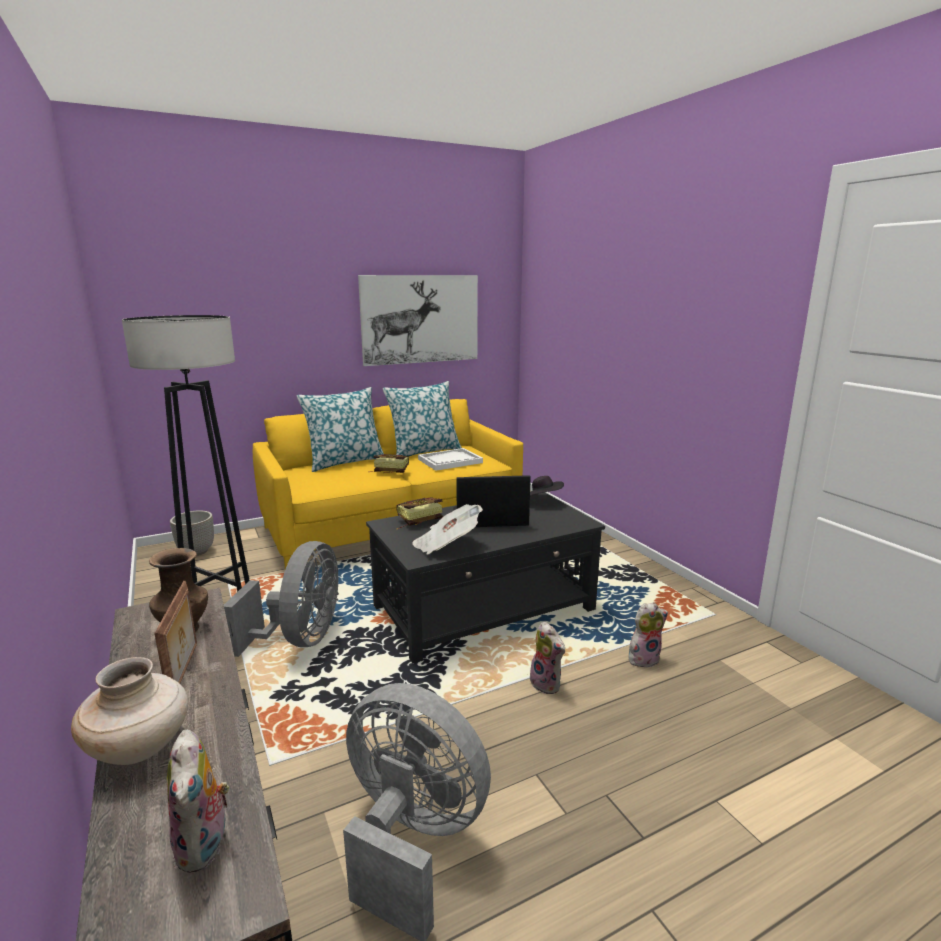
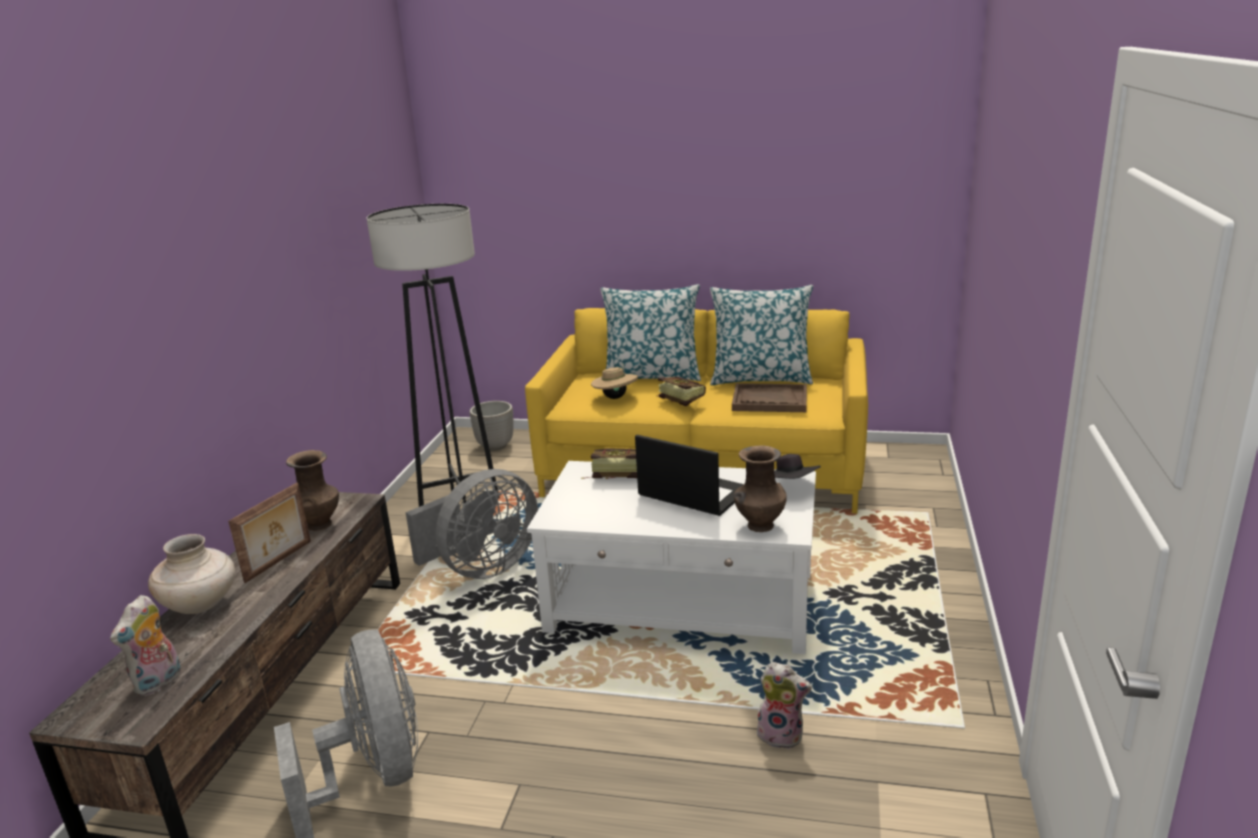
camera: 40 degrees right, 5 degrees up
(337, 478) = (615, 397): none -> beige hat
(420, 319) = (794, 192): picture -> none
(446, 545) = (598, 513): newspaper -> none
(450, 461) = (769, 400): white tray -> brown tray
(485, 608) = (682, 603): black coffee table -> white coffee table
(547, 684) = (639, 710): plush toy -> none
(561, 524) = (759, 526): none -> brown vase

